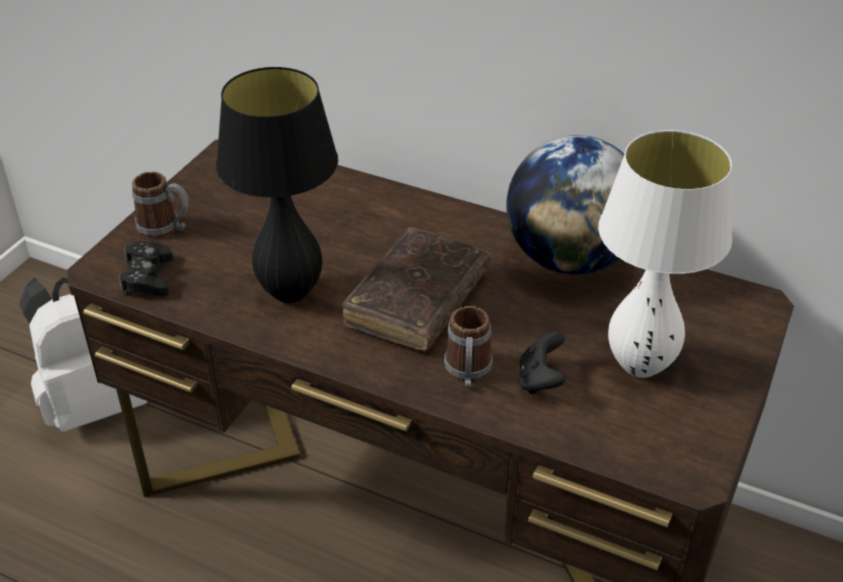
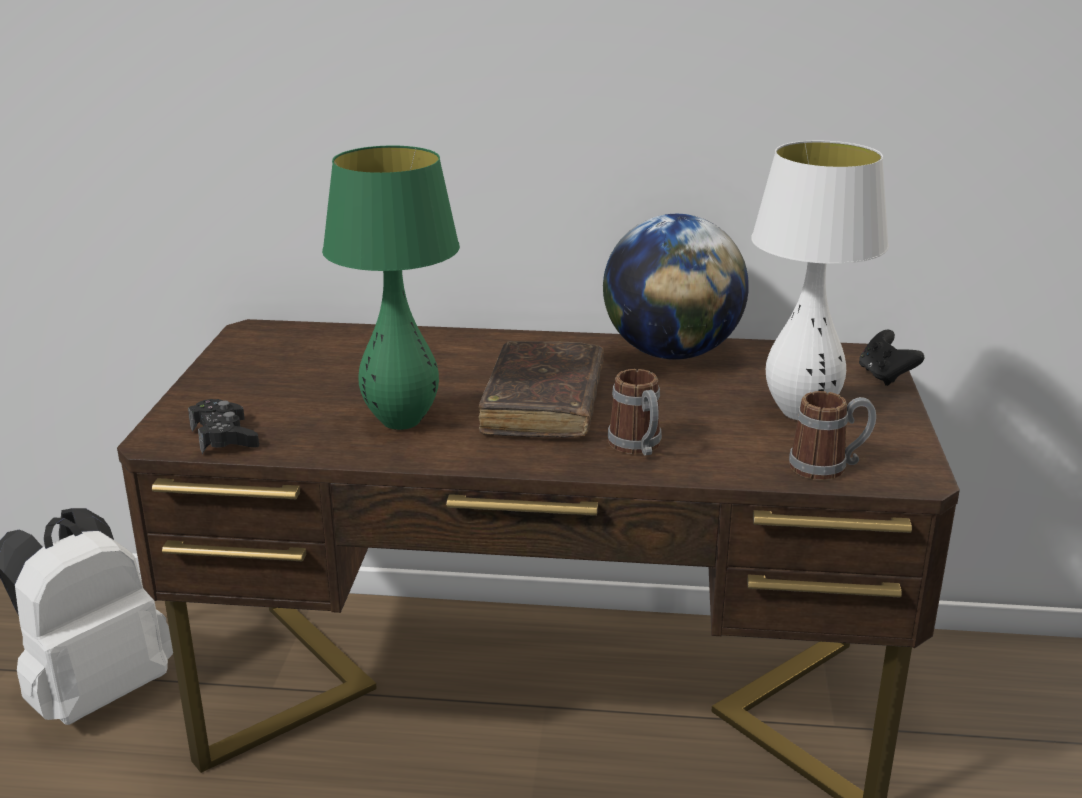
camera: 20 degrees left, 15 degrees down
(166, 228) = (218, 396): mug -> mug (828, 467)
(290, 293) = (400, 422): black table lamp -> green table lamp
(540, 380) = (714, 439): black game controller -> black game controller (885, 376)

